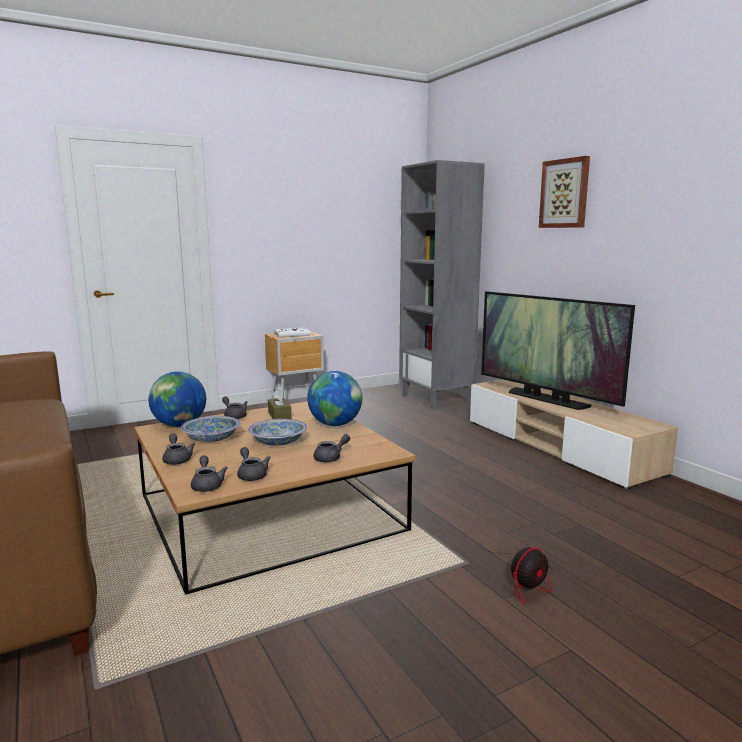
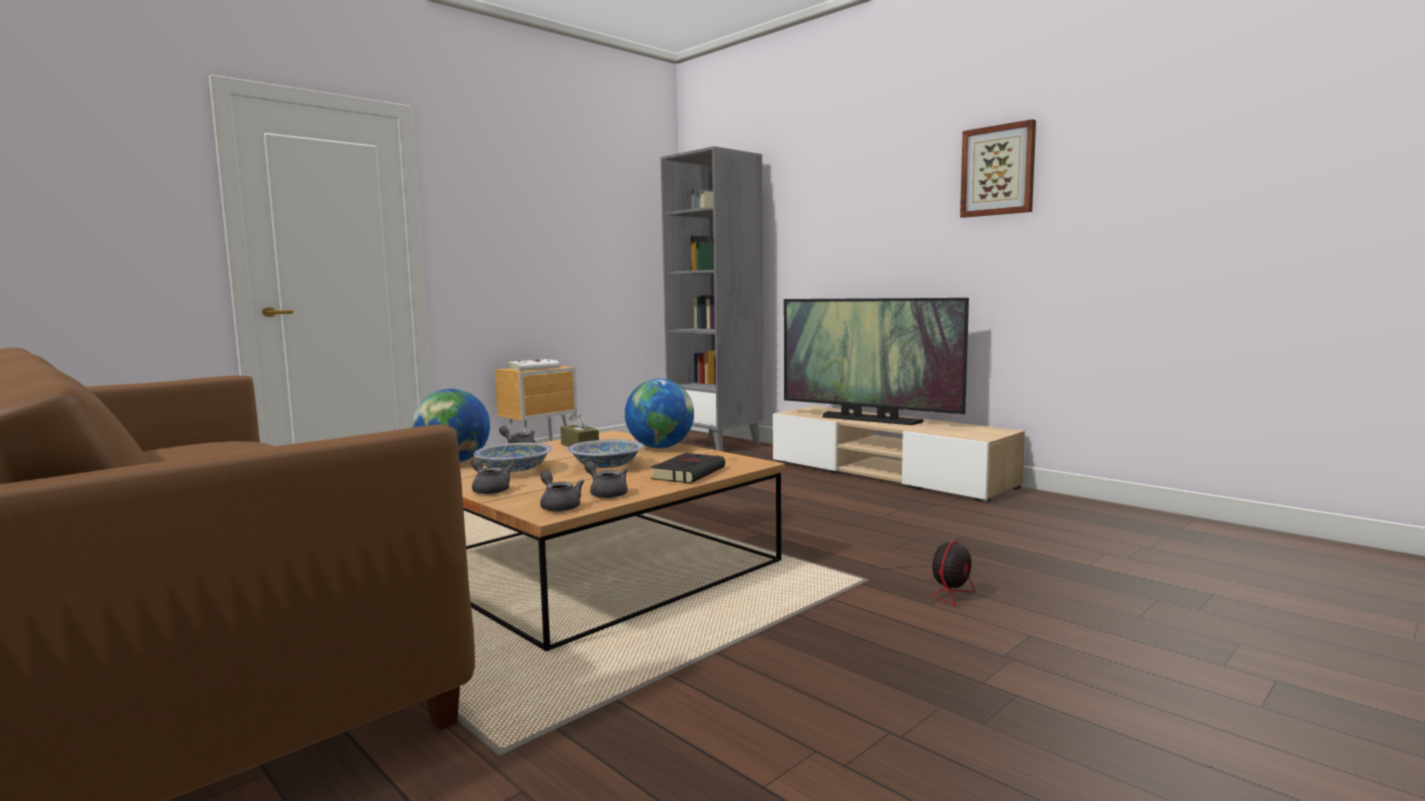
camera: 15 degrees left, 5 degrees down
(331, 458) = (689, 473): grey teapot -> black book
(565, 193) = (867, 183): picture -> picture (998, 170)

